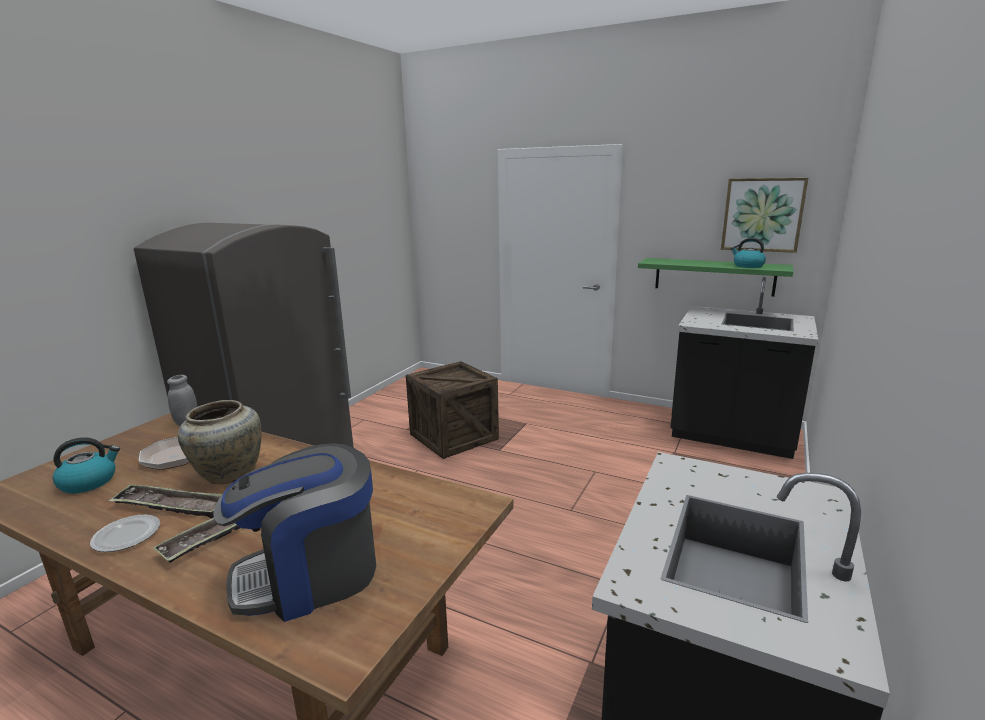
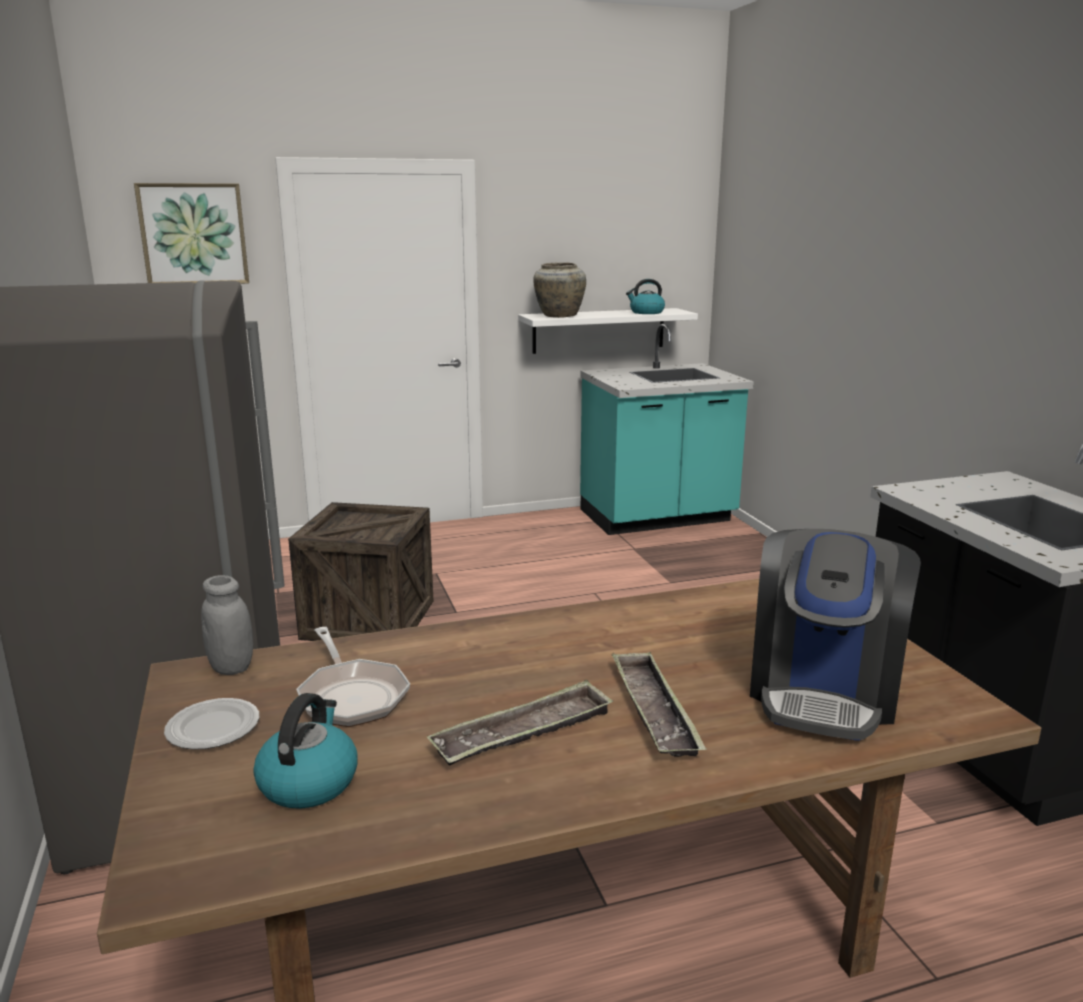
camera: 45 degrees left, 0 degrees up
(127, 536) = (562, 777): plate -> plate (213, 727)
(228, 473) = (491, 678): beige vase -> beige vase (558, 316)
(714, 276) = (599, 330): green shelf -> white shelf
(732, 436) = (657, 518): black counter -> turquoise counter
(762, 214) = (643, 252): picture -> picture (193, 234)

